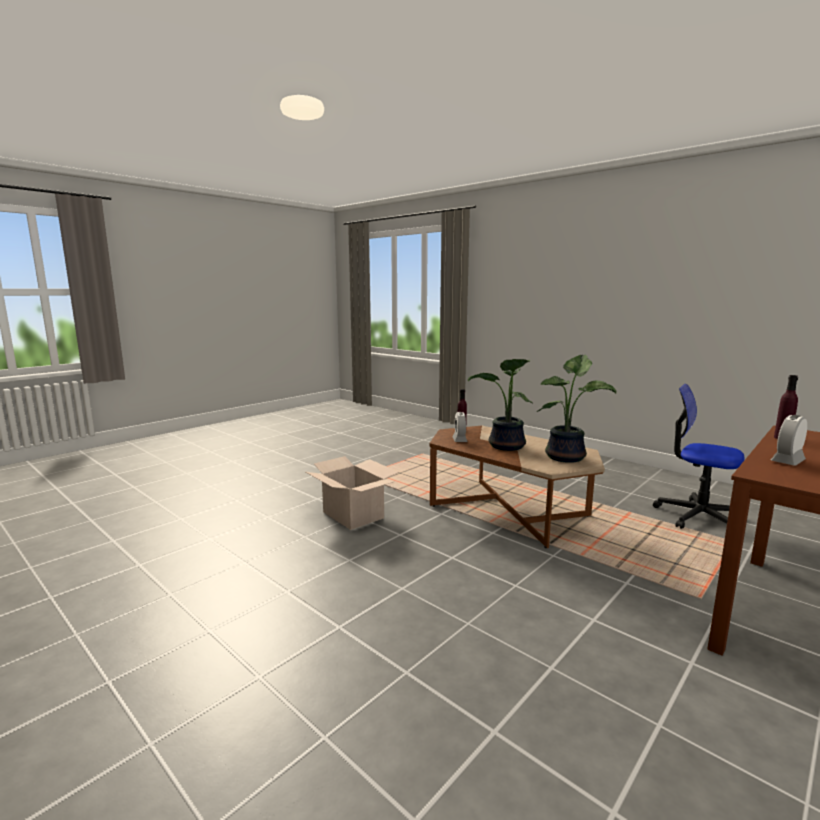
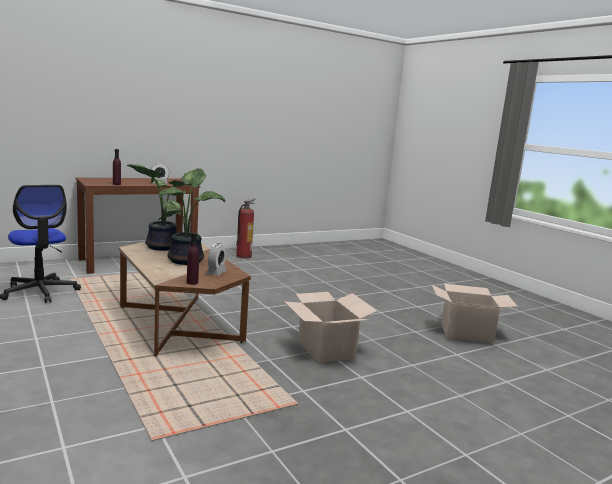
camera: 165 degrees left, 0 degrees up
(166, 576) = (466, 333): none -> cardboard box
(721, 770) = (243, 256): none -> fire extinguisher

